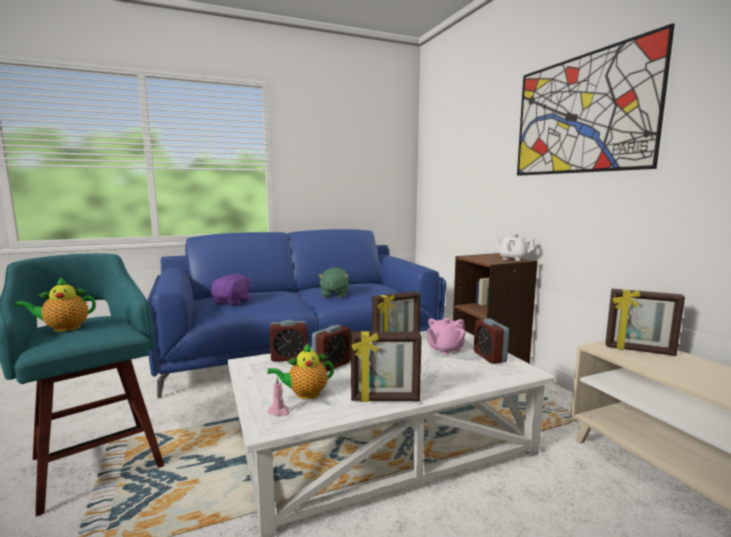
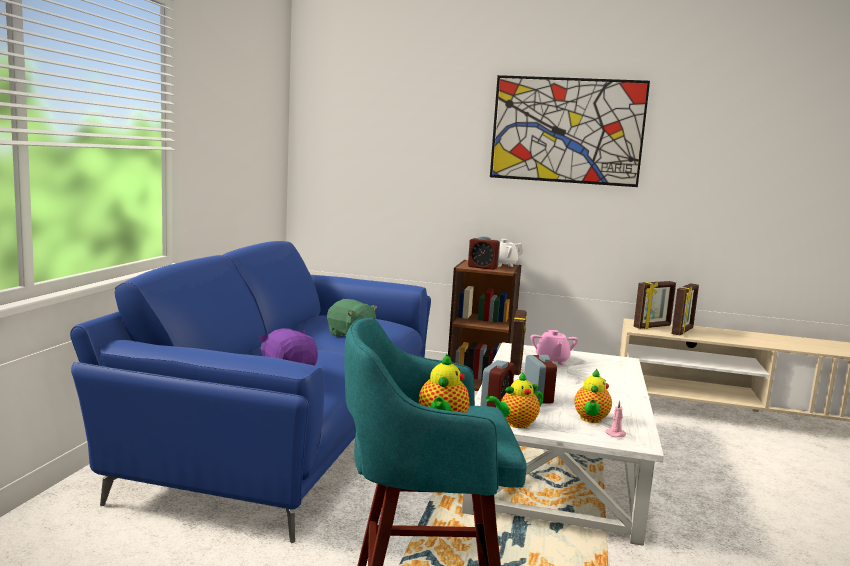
camera: 55 degrees left, 0 degrees up
(253, 372) = (515, 424): none -> teapot
(385, 399) = (628, 402): picture frame -> picture frame (683, 331)
(489, 357) = (585, 357): alarm clock -> alarm clock (482, 267)

